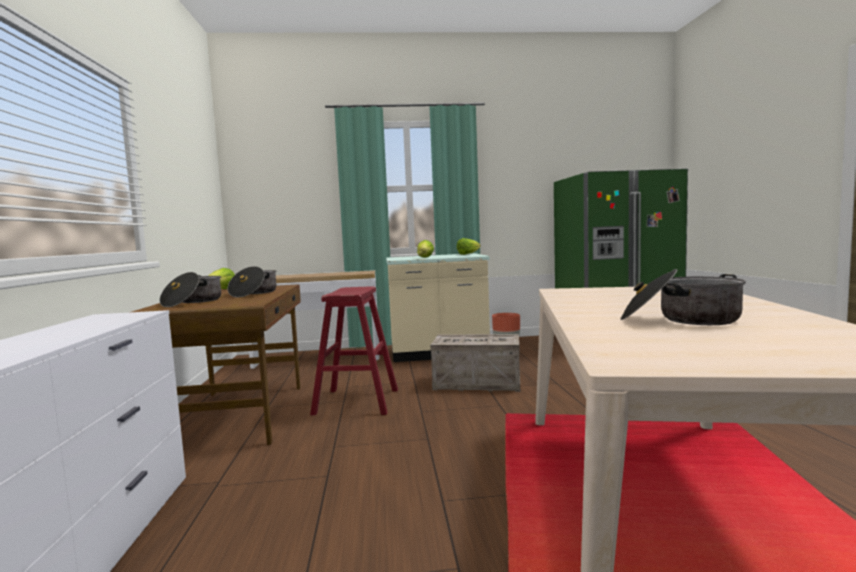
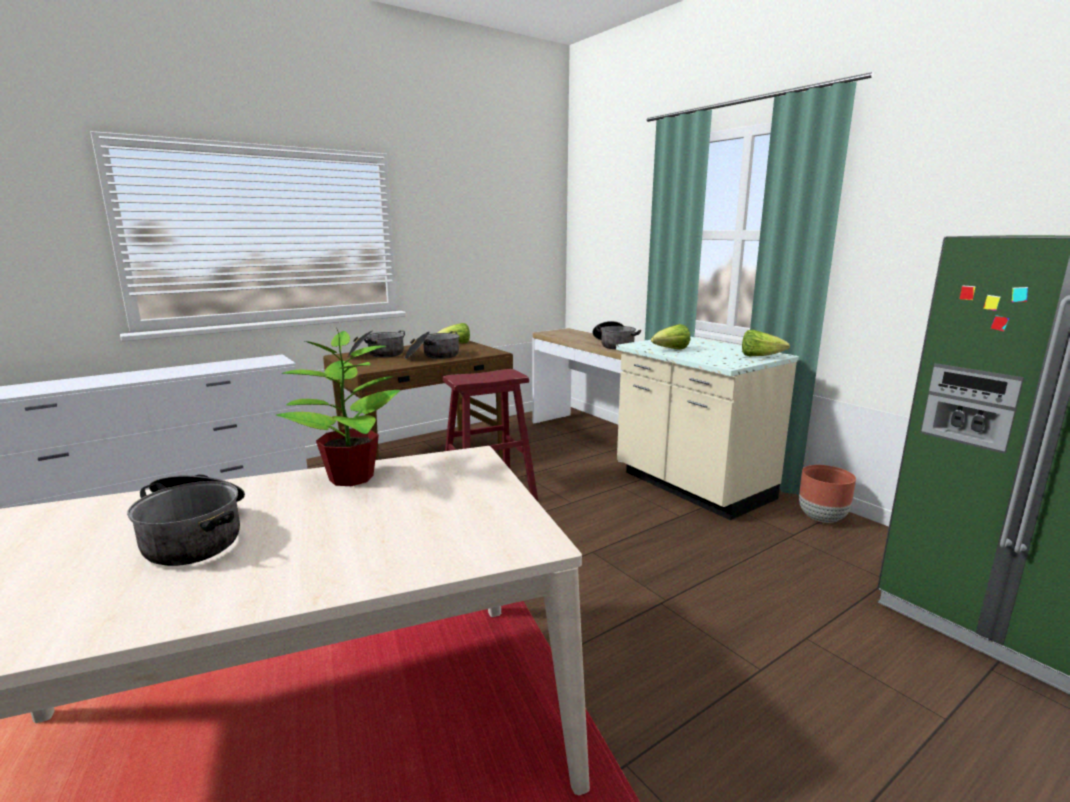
camera: 60 degrees right, 10 degrees up
(339, 273) = (614, 345): none -> cooking pot
(478, 383) = (606, 541): crate -> none
(581, 302) = (350, 478): none -> potted plant

